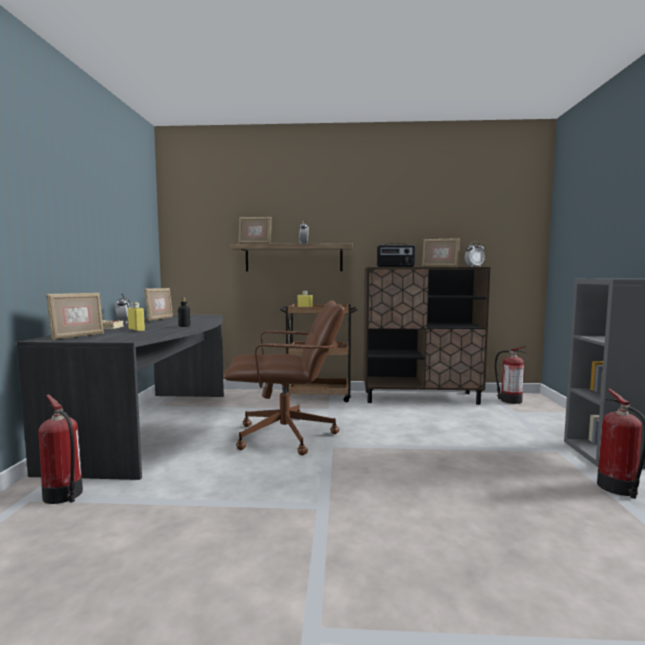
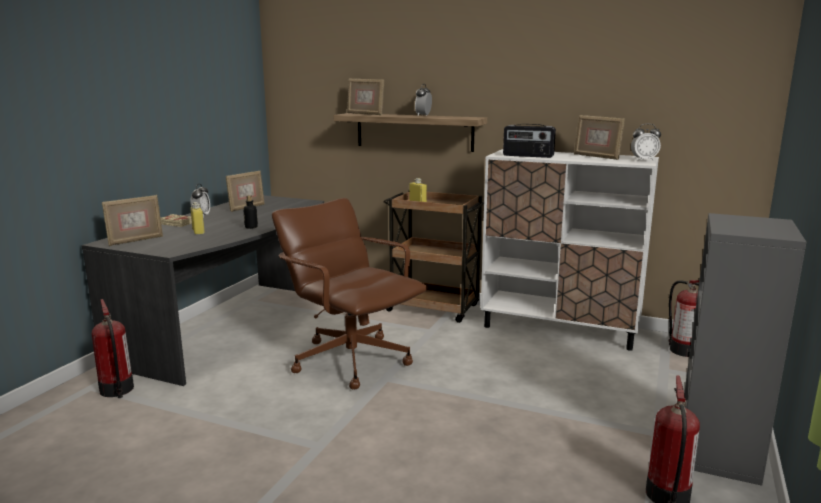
camera: 20 degrees right, 10 degrees up
(286, 436) = (351, 360): brown office chair -> brown office chair turned 150 degrees counterclockwise
(420, 398) = (560, 328): brown cabinet -> white cabinet

